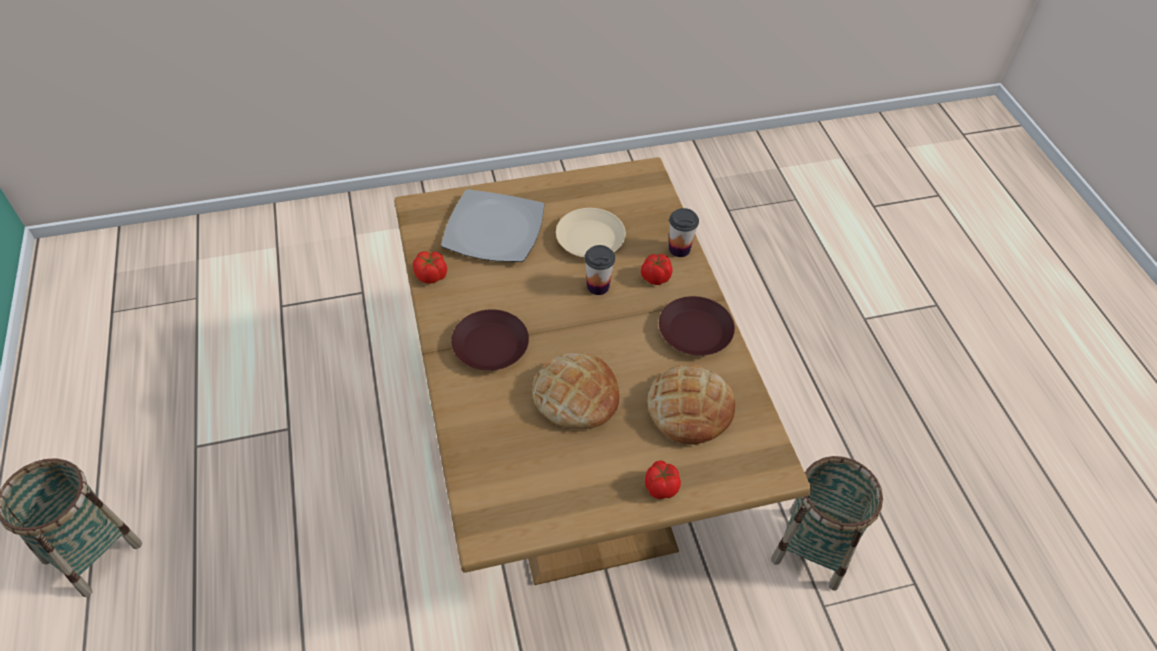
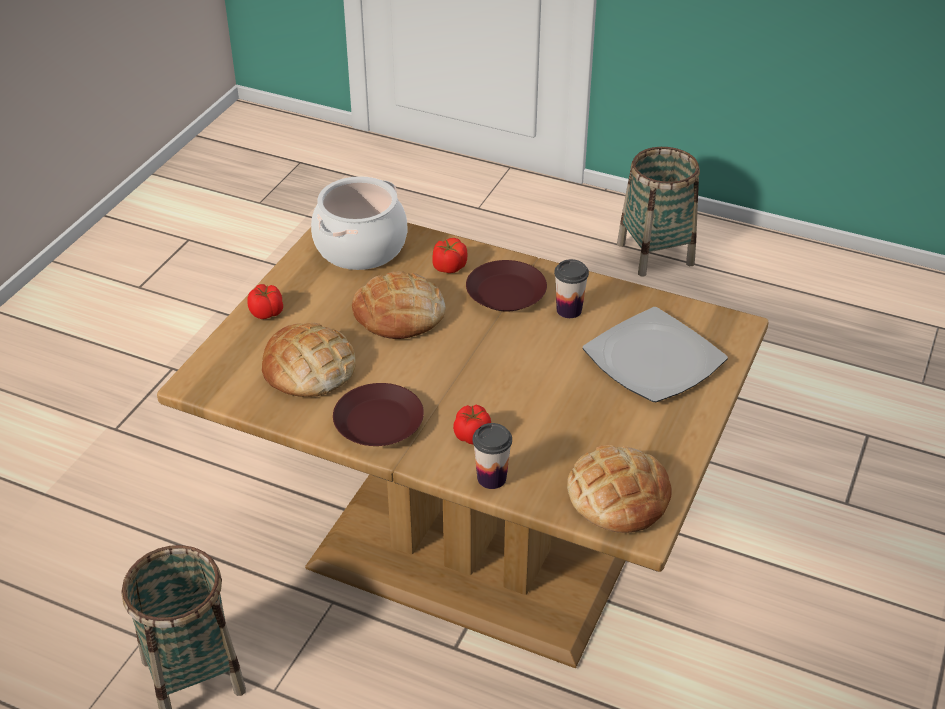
camera: 130 degrees right, 10 degrees down
(431, 276) = (626, 295): tomato -> tomato (449, 267)
(514, 486) = (360, 246): none -> cooking pot
(589, 239) = (575, 419): beige plate -> none
(598, 286) = (504, 389): cup -> cup (569, 310)
(633, 191) = (618, 496): none -> bread

